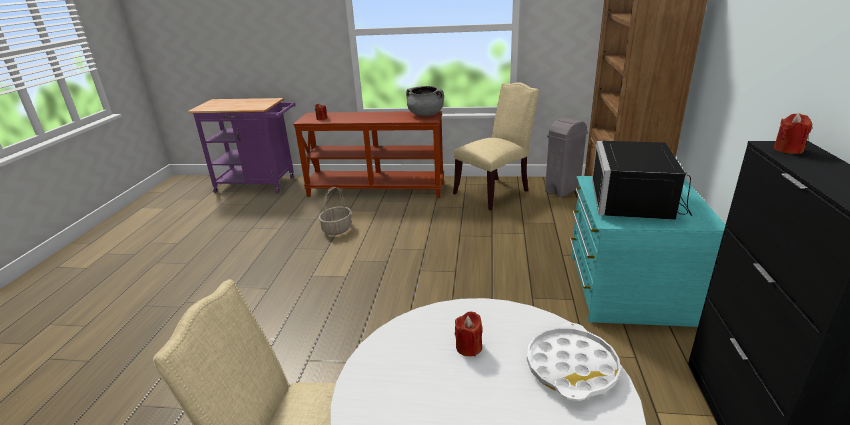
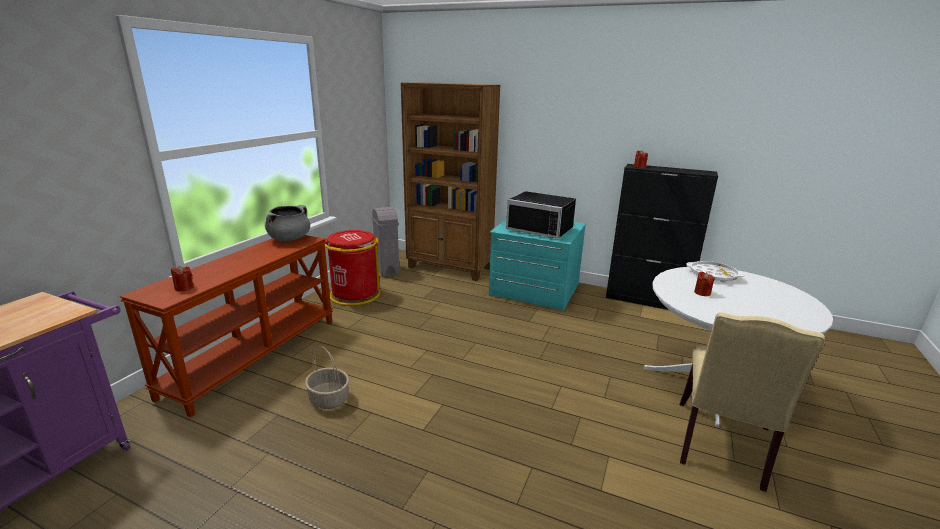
camera: 75 degrees left, 5 degrees down
(494, 192) = (354, 295): beige chair -> red trash can

